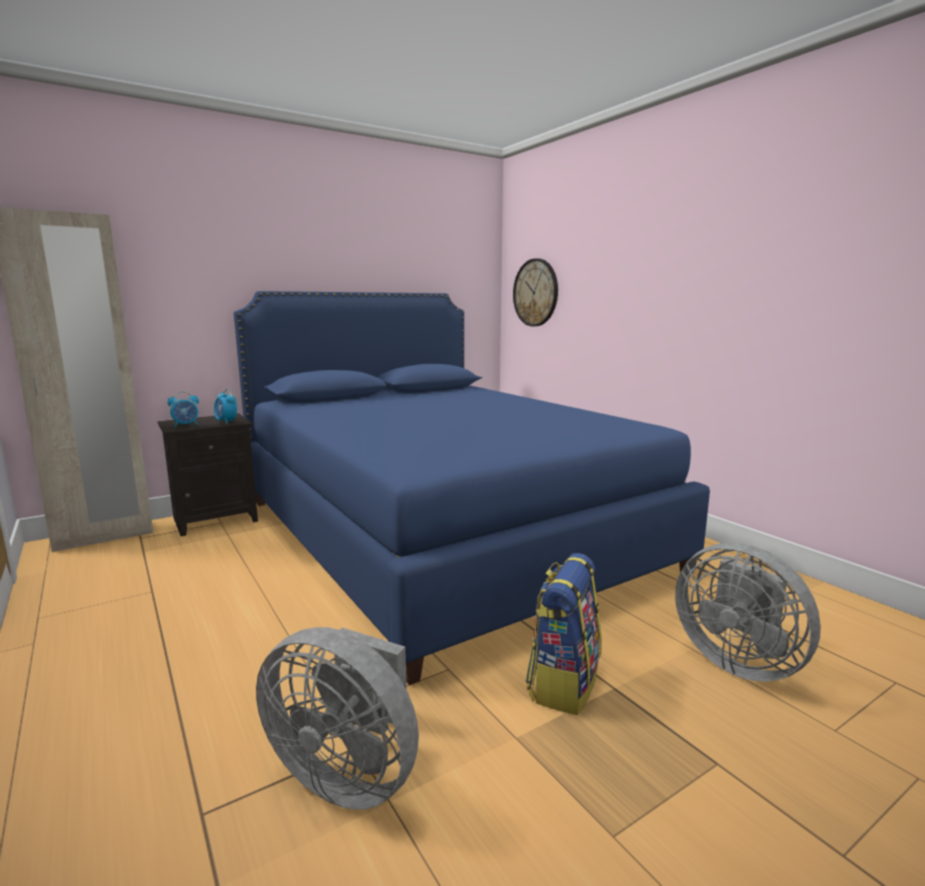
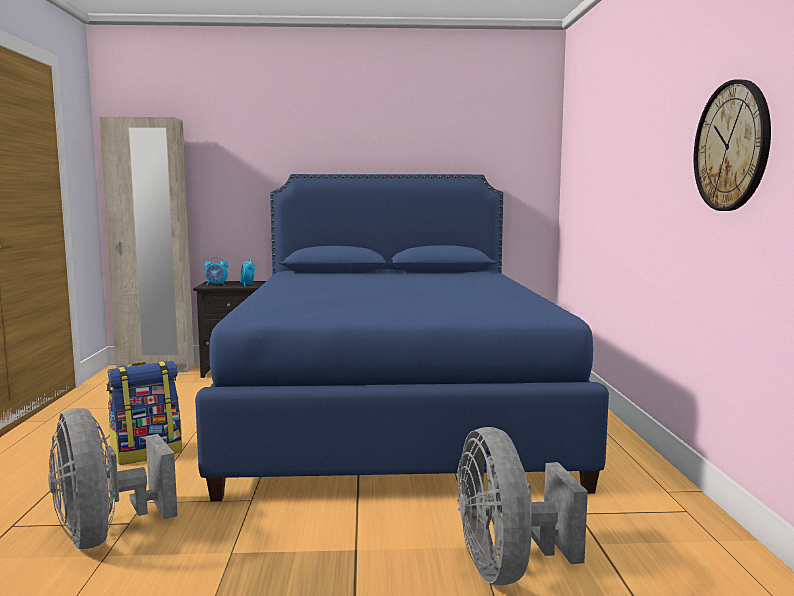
camera: 30 degrees right, 5 degrees down
(535, 292) = (578, 172): wall clock -> wall clock (732, 146)
(563, 682) = (320, 533): backpack -> backpack (147, 453)

